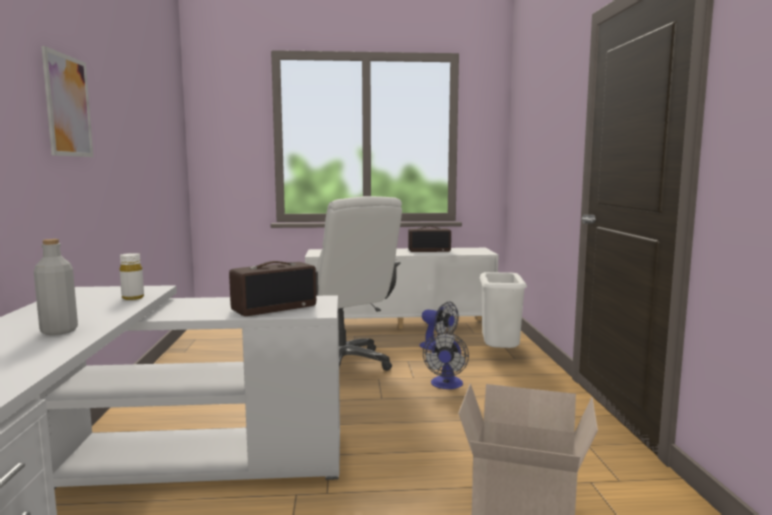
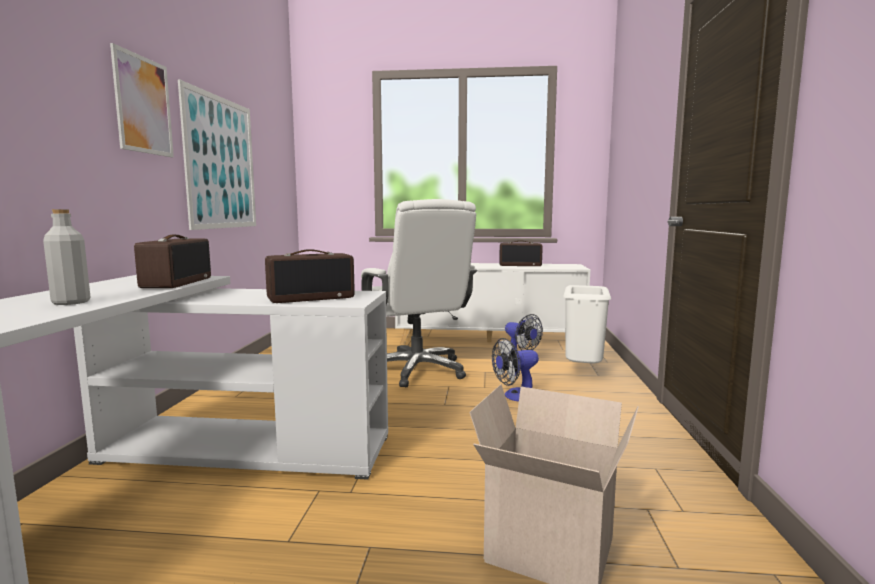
camera: 10 degrees right, 0 degrees up
(129, 156) = (221, 163): none -> picture
(133, 298) = (176, 282): white bottle -> radio
(446, 385) = (516, 396): fan -> fan turned 45 degrees clockwise

